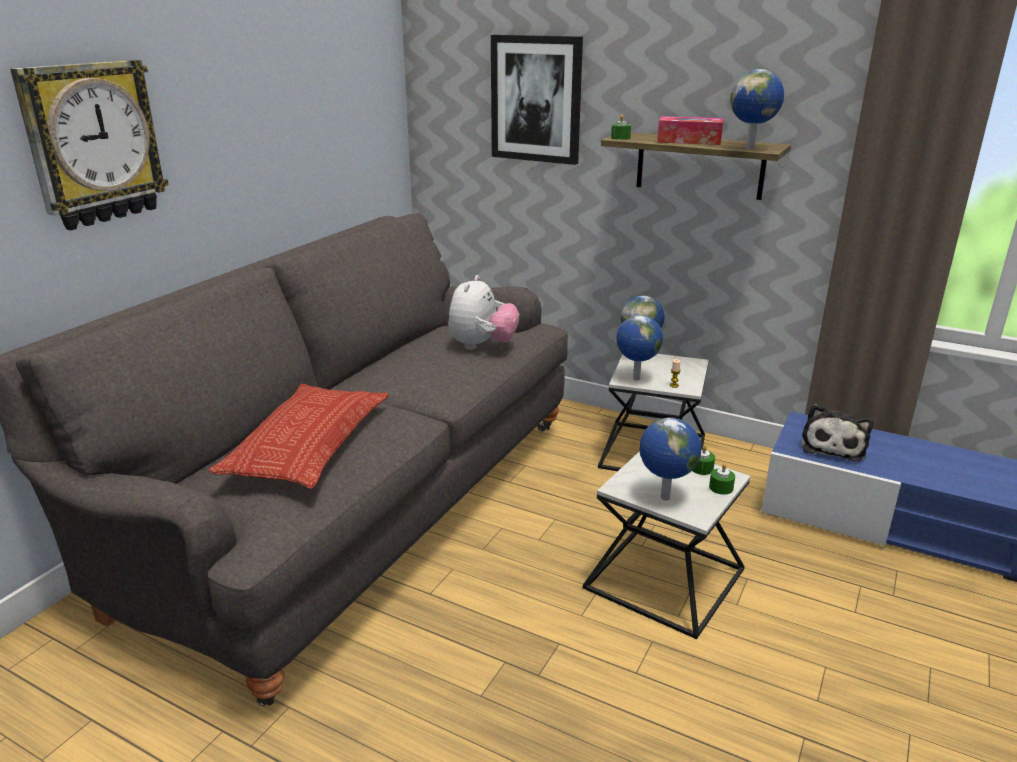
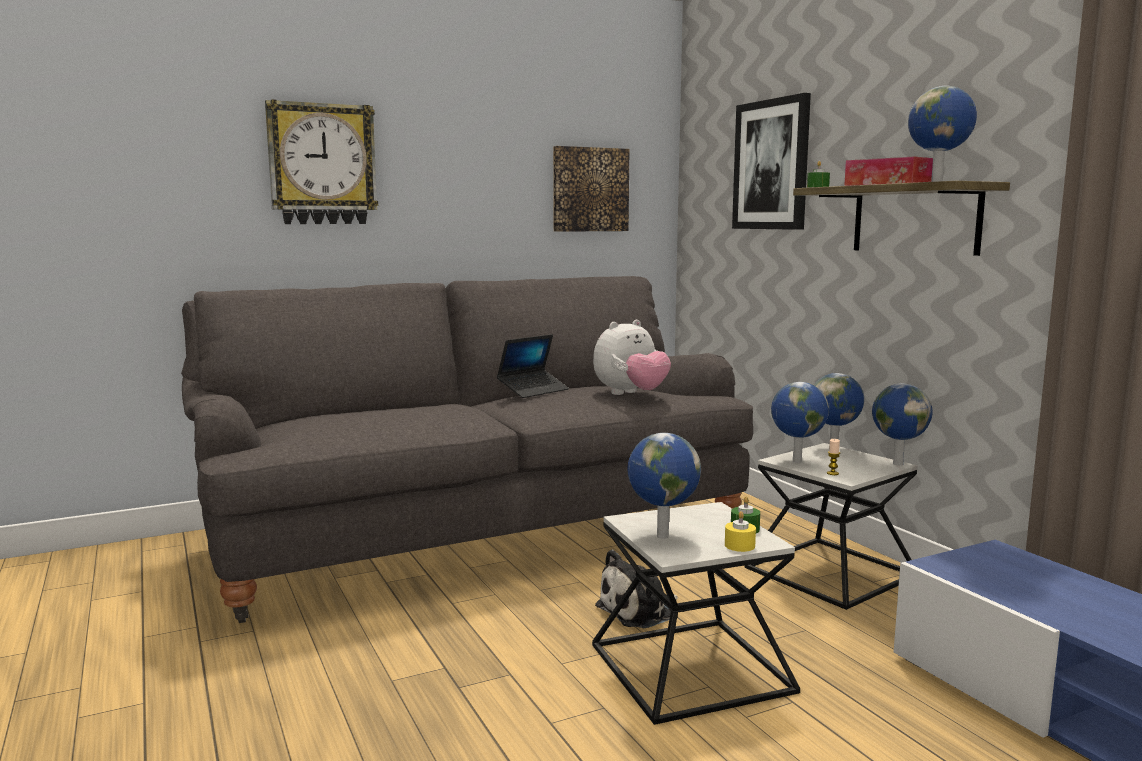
camera: 35 degrees right, 15 degrees down
(308, 444) = (375, 414): pillow -> none
(344, 122) = (590, 189): none -> picture
(398, 363) = (533, 390): none -> laptop
(696, 361) = (897, 463): none -> globe
(721, 487) = (739, 545): green candle -> yellow candle
(833, 446) = (1005, 577): plush toy -> plush toy (639, 611)

